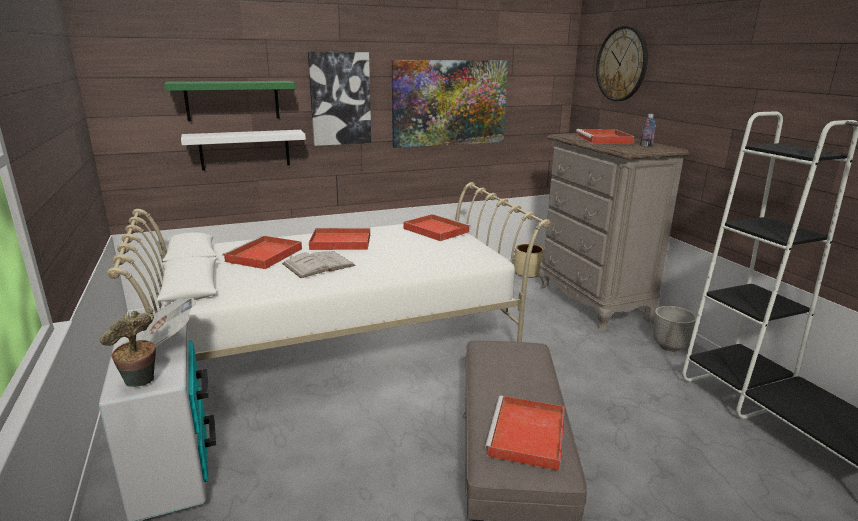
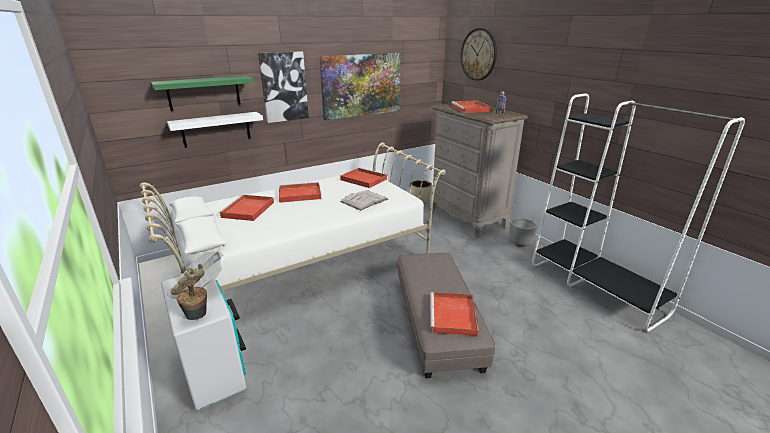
camera: 10 degrees left, 5 degrees up
(318, 264) = (291, 214): white book -> white book (364, 200)

